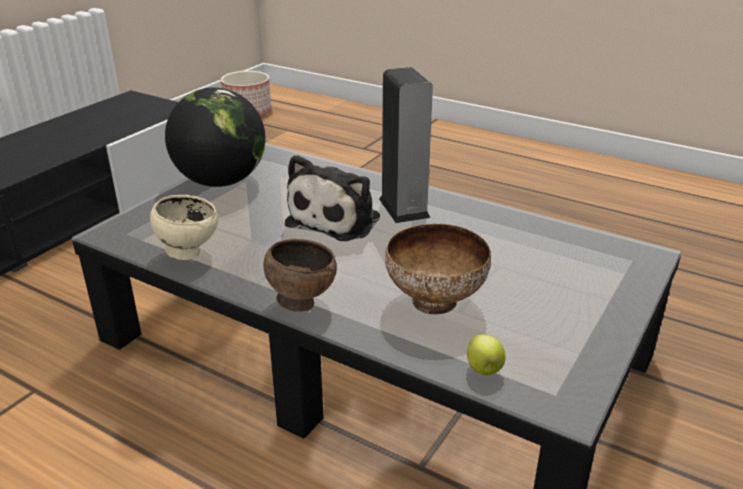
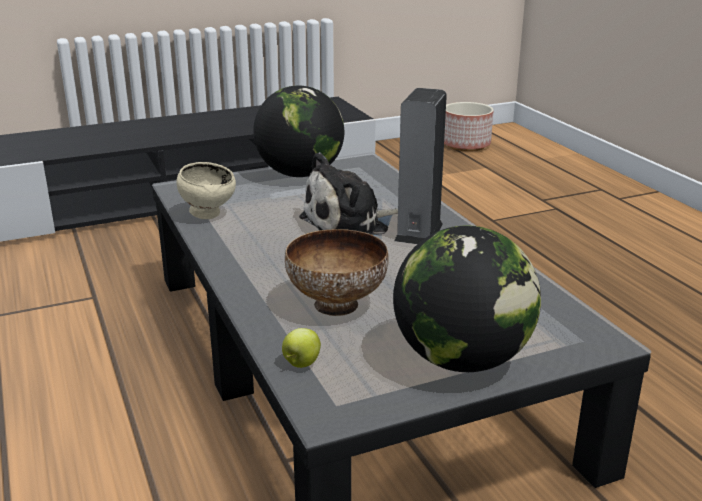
camera: 35 degrees right, 5 degrees down
(301, 302) = (237, 271): brown bowl -> none
(588, 311) = (461, 359): none -> globe

